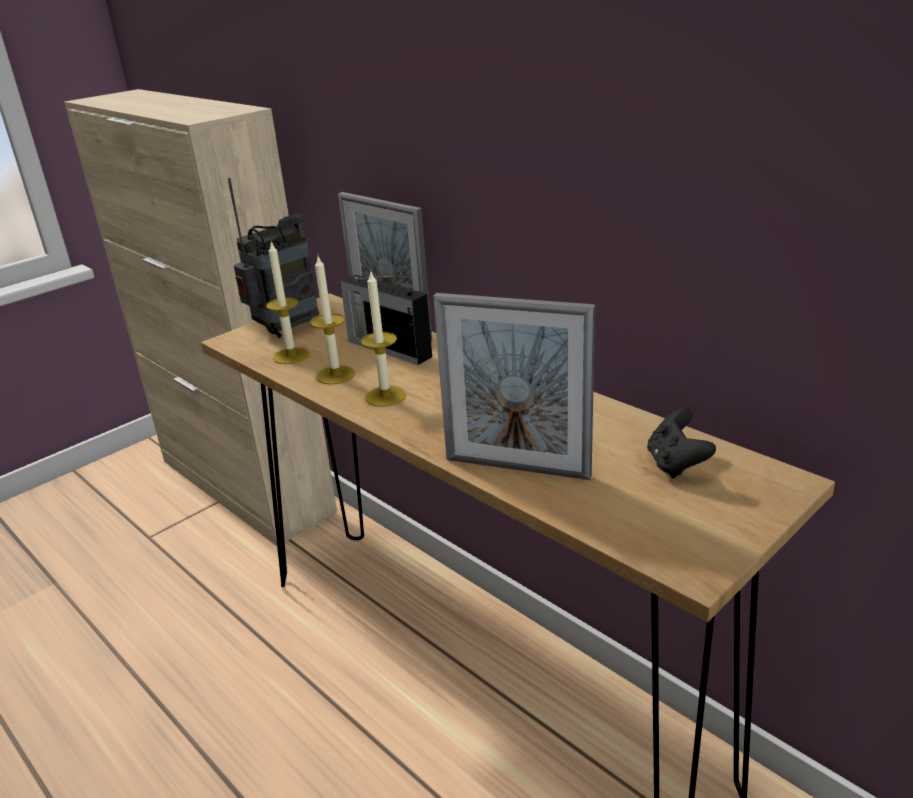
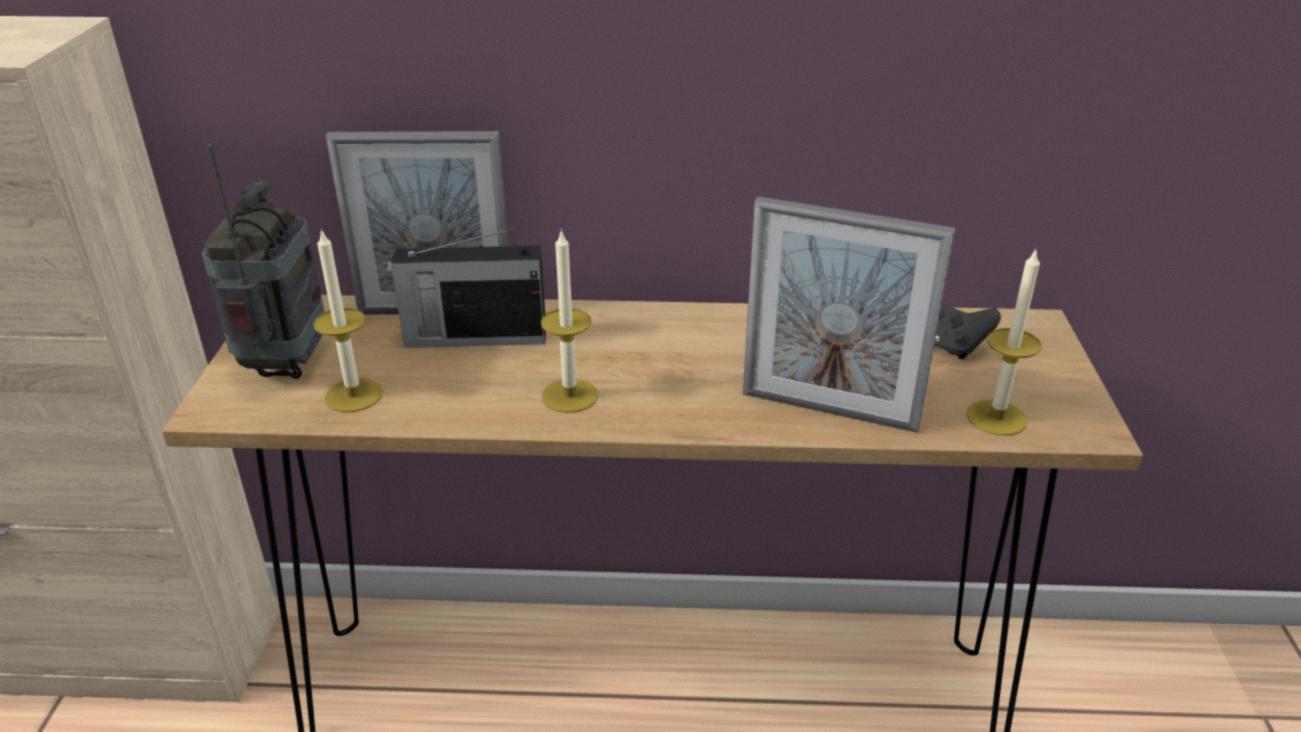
camera: 45 degrees left, 5 degrees up
(335, 375) = (462, 396): candle -> candle (996, 418)
(517, 467) = (828, 410): picture frame -> picture frame turned 45 degrees clockwise

